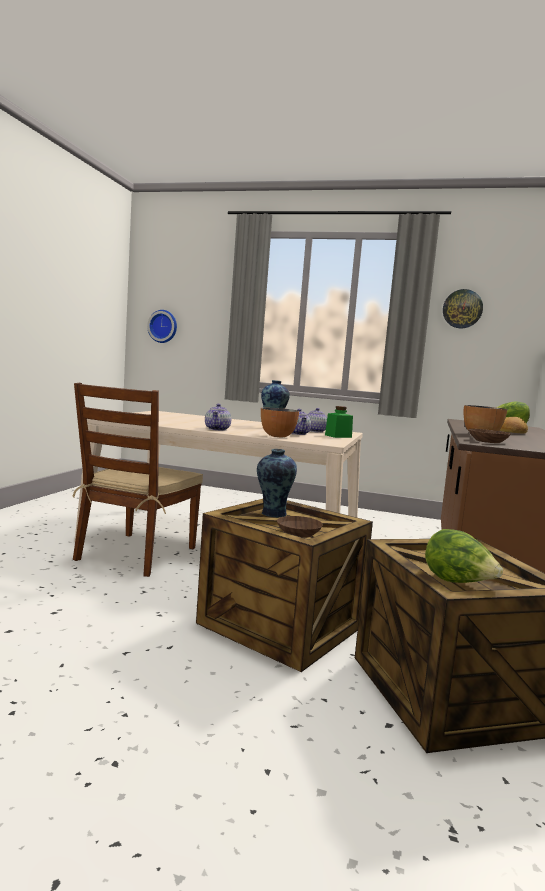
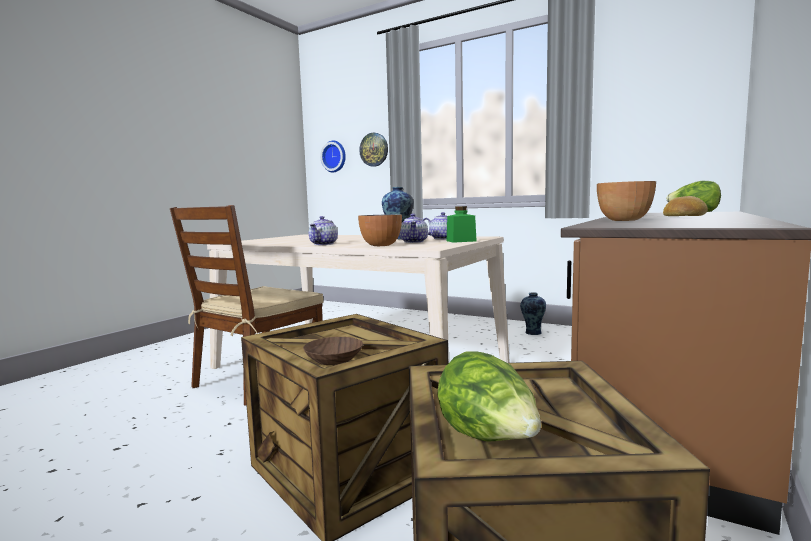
camera: 15 degrees right, 0 degrees up
(273, 514) = (337, 334): vase -> vase (532, 333)
(462, 309) = (634, 85): wall clock -> wall clock (374, 149)
(488, 441) = (615, 224): brown bowl -> none

